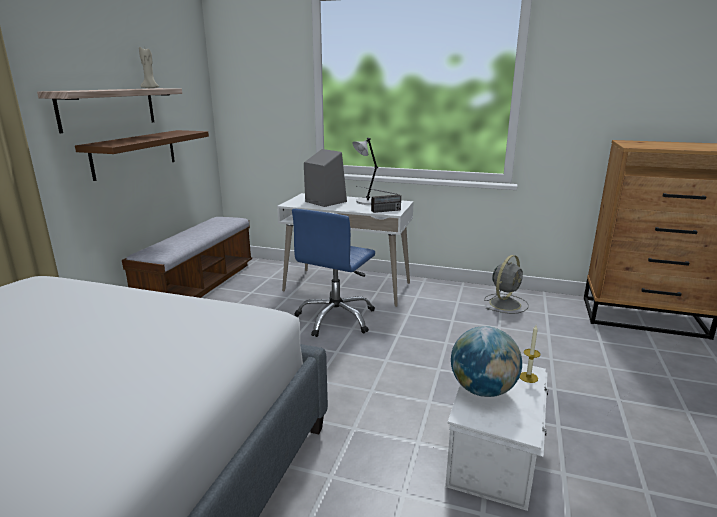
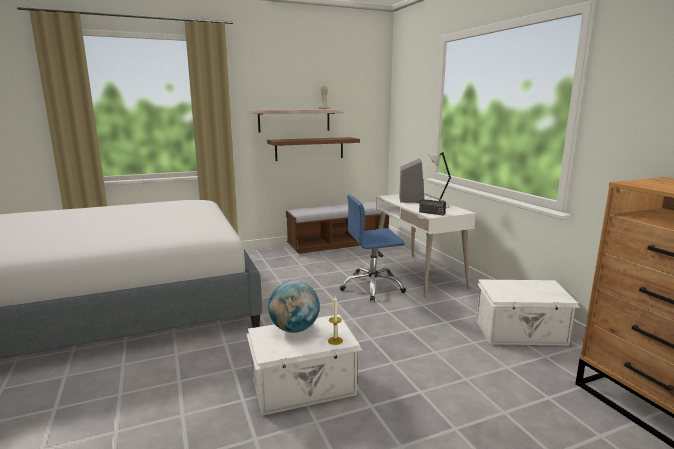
camera: 50 degrees right, 5 degrees down
(505, 303) = (521, 333): grey fan -> white storage box

